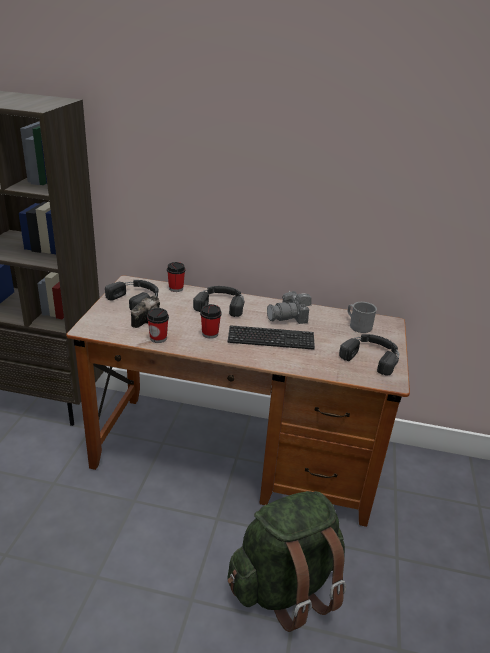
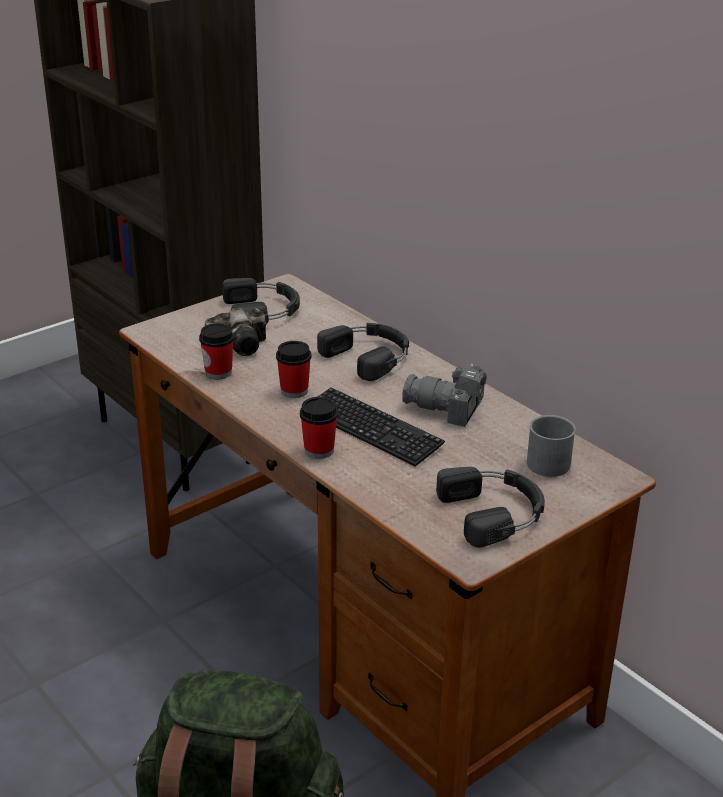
camera: 40 degrees right, 0 degrees up
(176, 288) = (336, 314): cup -> cup (319, 450)

